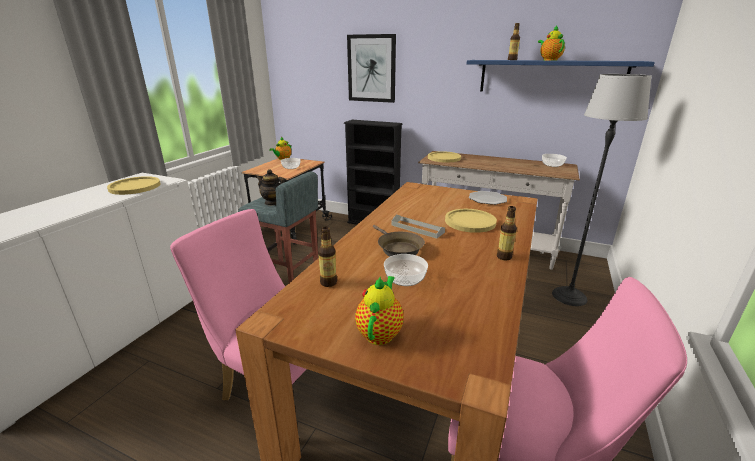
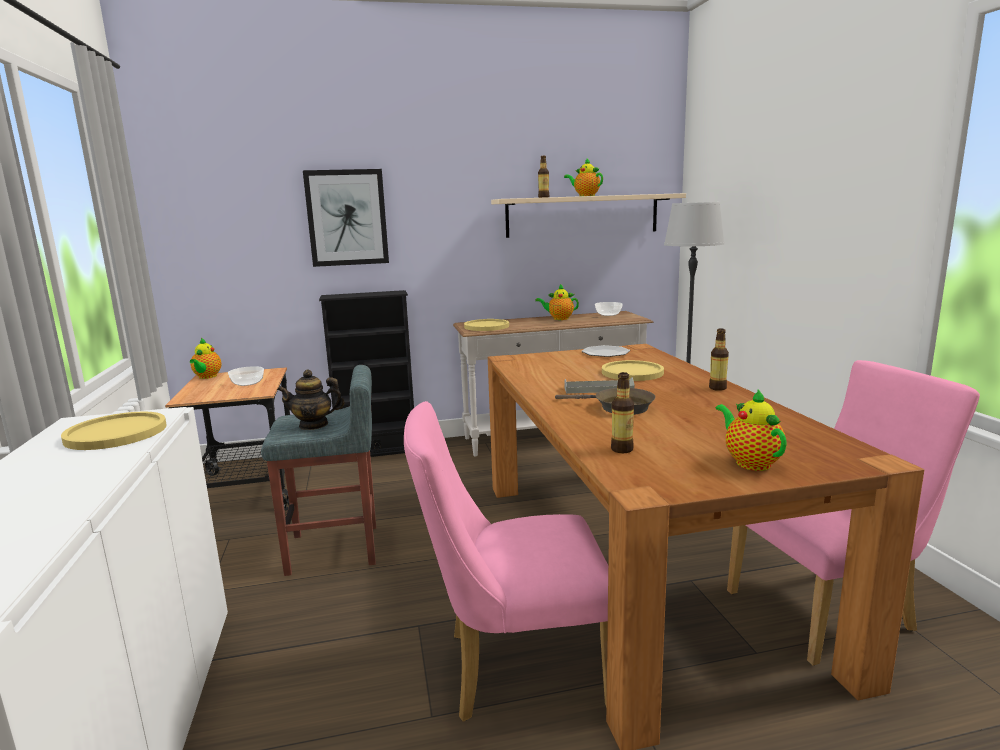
camera: 35 degrees left, 10 degrees down
(404, 278) = (679, 425): bowl -> none
(506, 161) = (559, 318): none -> teapot
(550, 77) = (582, 215): blue shelf -> beige shelf

